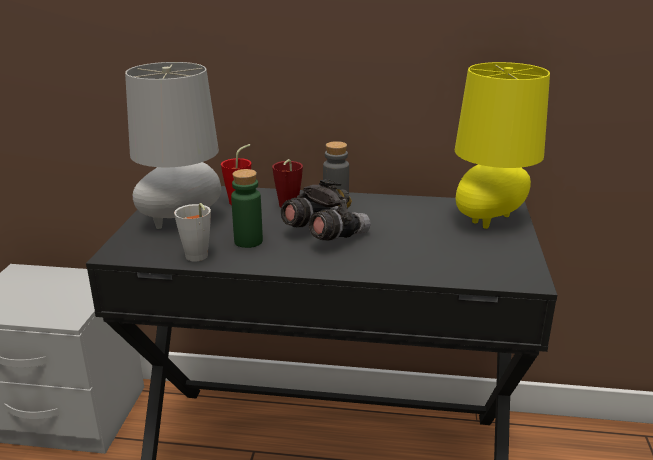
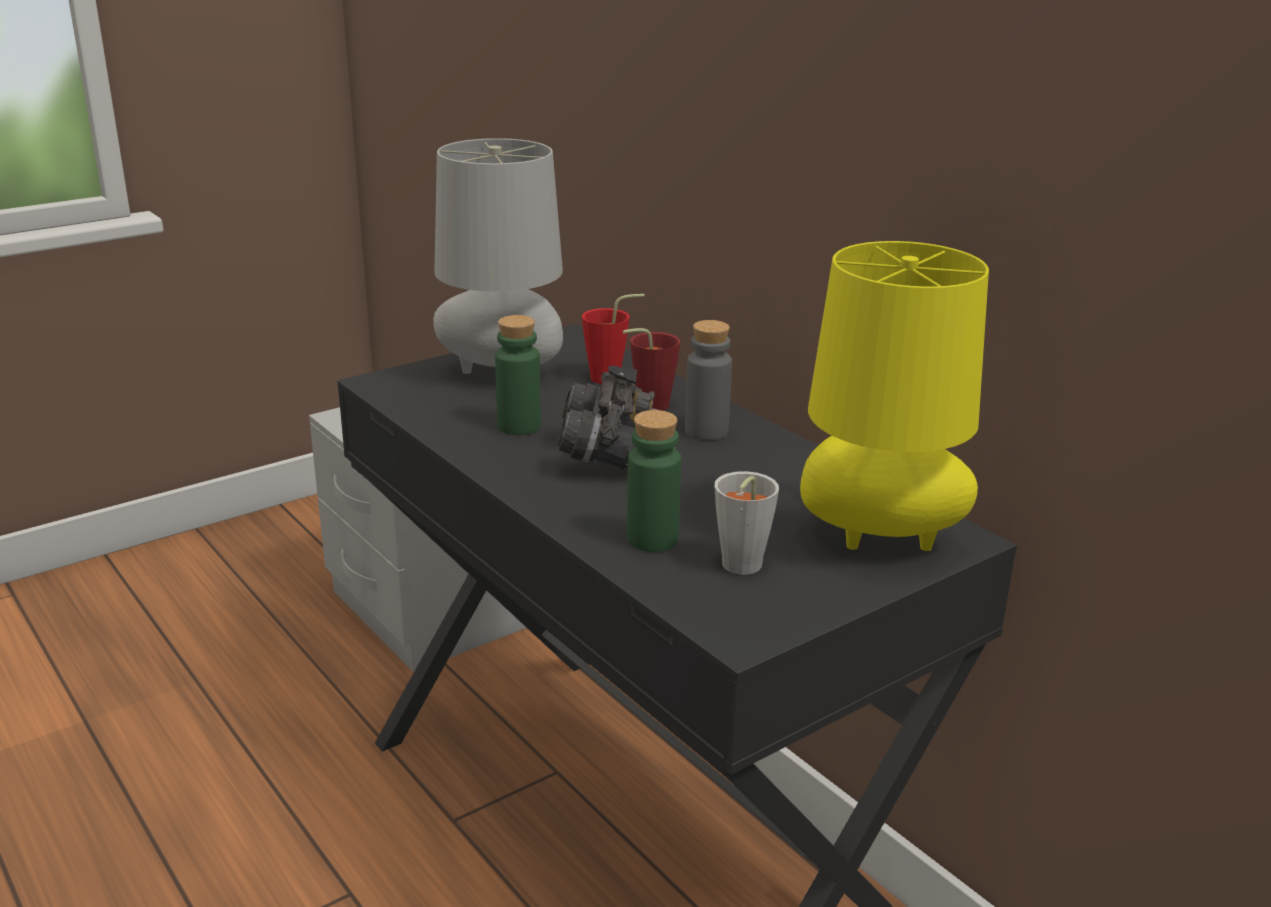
camera: 45 degrees right, 0 degrees up
(197, 258) = (434, 421): grey cup -> grey cup (738, 569)
(417, 261) = (652, 539): none -> green bottle

